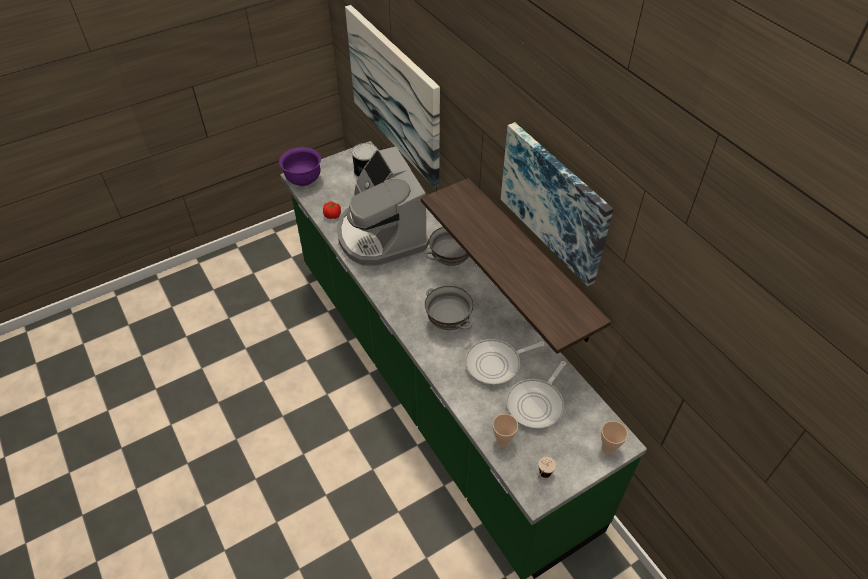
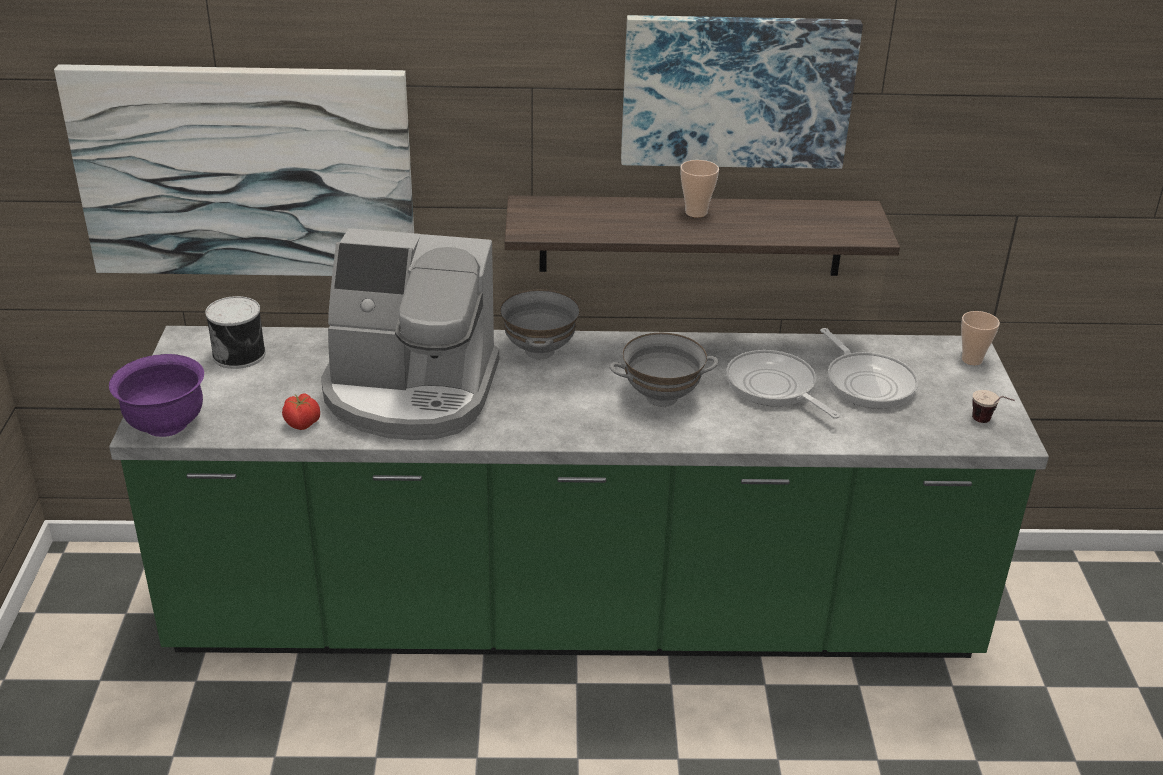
camera: 60 degrees left, 15 degrees down
(496, 364) = (774, 387): frying pan -> frying pan turned 135 degrees clockwise
(503, 441) = (910, 431): cup -> cup (696, 212)

